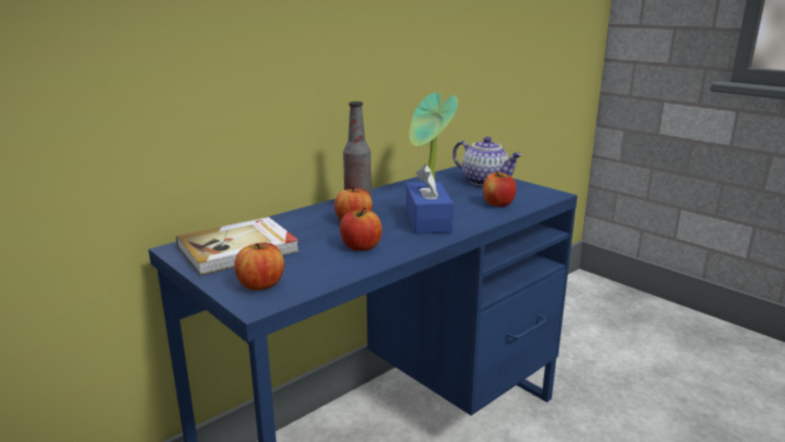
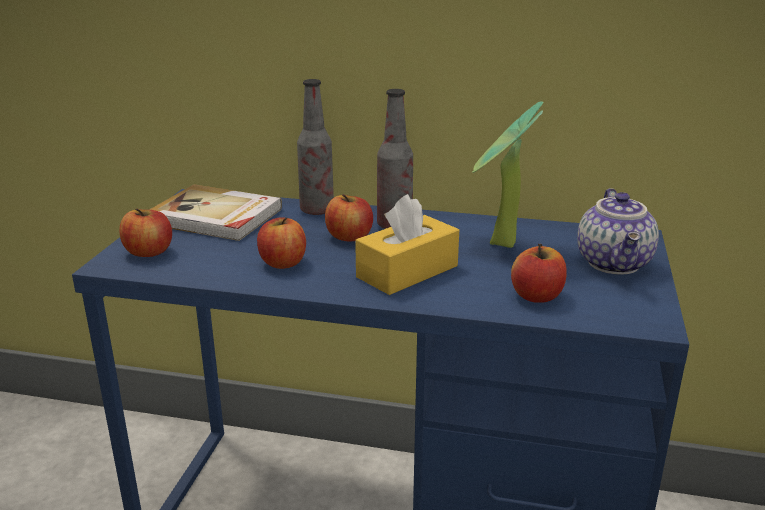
camera: 55 degrees right, 5 degrees up
(292, 218) = (317, 210): none -> bottle
(428, 220) = (407, 271): blue tissue box -> yellow tissue box

